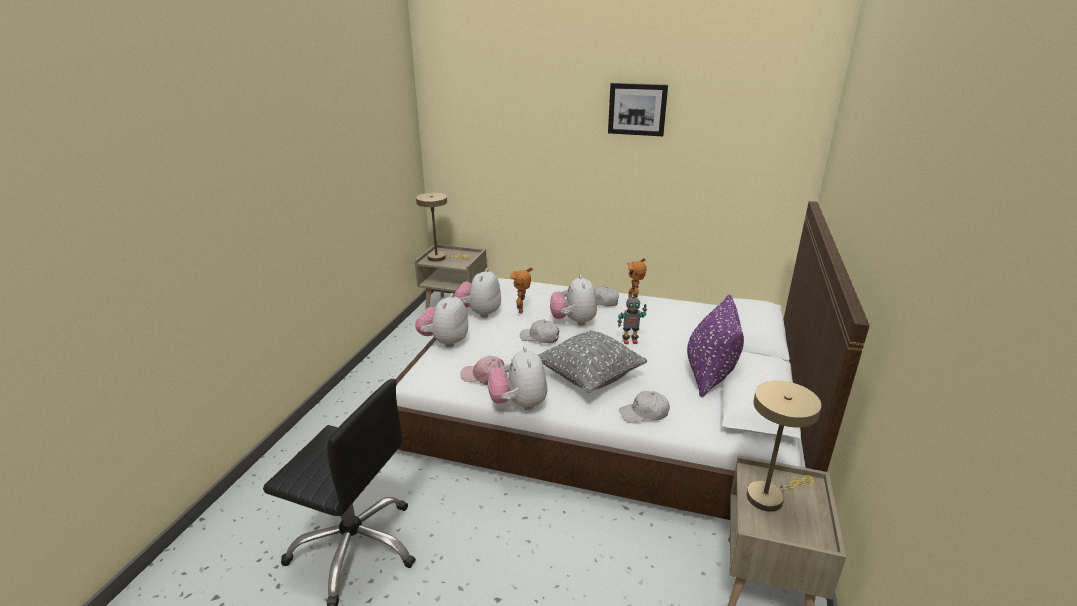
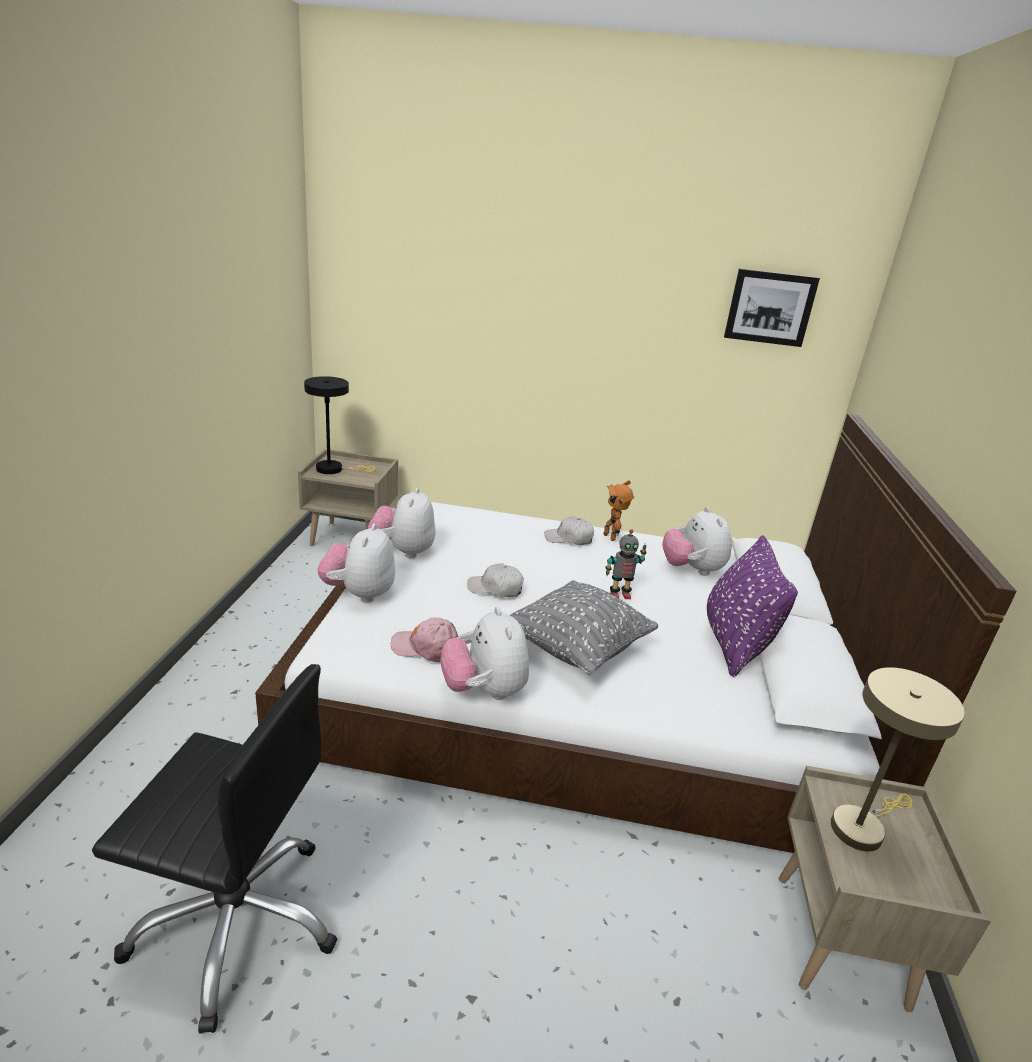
camera: 10 degrees left, 0 degrees up
(440, 258) = (334, 469): beige table lamp -> black table lamp
(522, 310) = (464, 548): toy robot -> none
(573, 322) = (538, 566): plush toy -> plush toy (692, 570)
(637, 109) = (622, 278): picture -> picture (770, 307)
(644, 413) = (663, 703): white cap -> none

